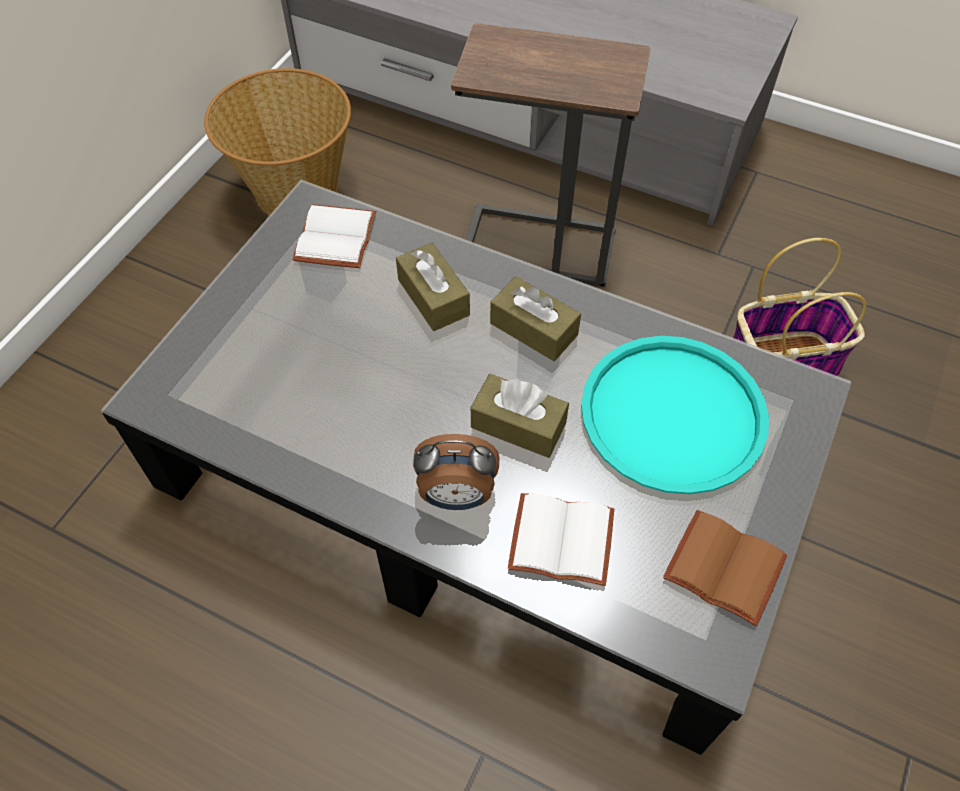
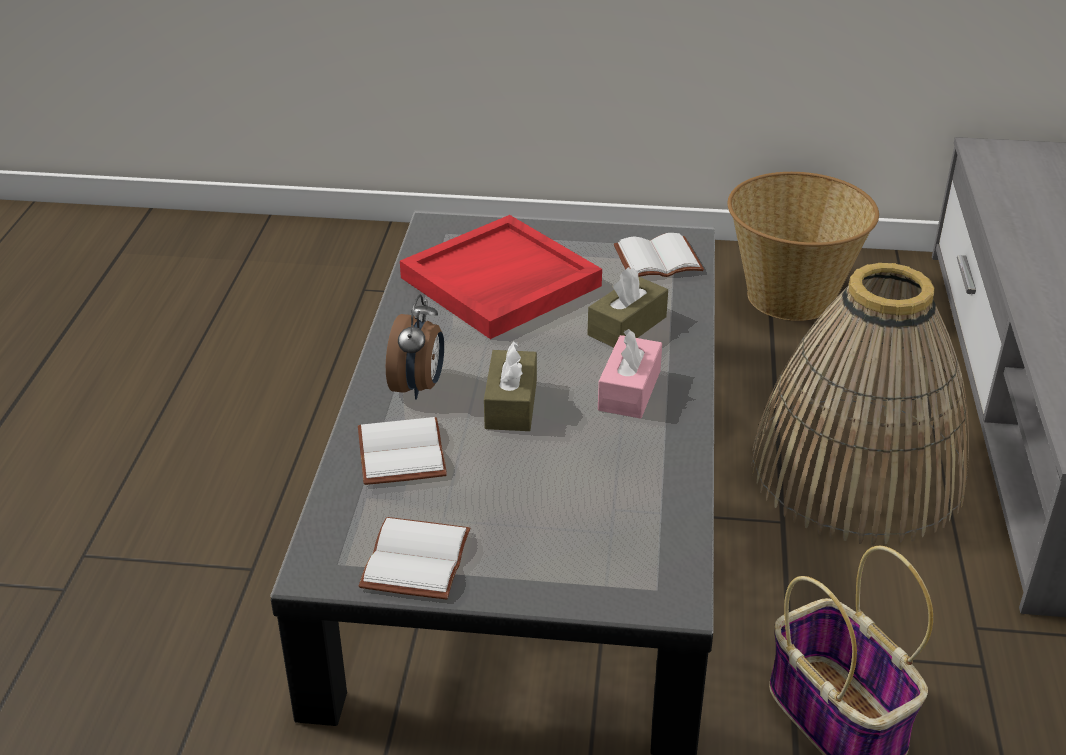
camera: 70 degrees right, 20 degrees down
(304, 373) = (500, 283): none -> red tray
(456, 496) = (419, 386): alarm clock -> alarm clock turned 150 degrees counterclockwise
(533, 329) = (629, 390): brown tissue box -> pink tissue box
(540, 246) = (857, 472): brown side table -> basket
(673, 414) = (579, 498): turquoise tray -> none
(721, 569) = (413, 558): brown book -> white book

